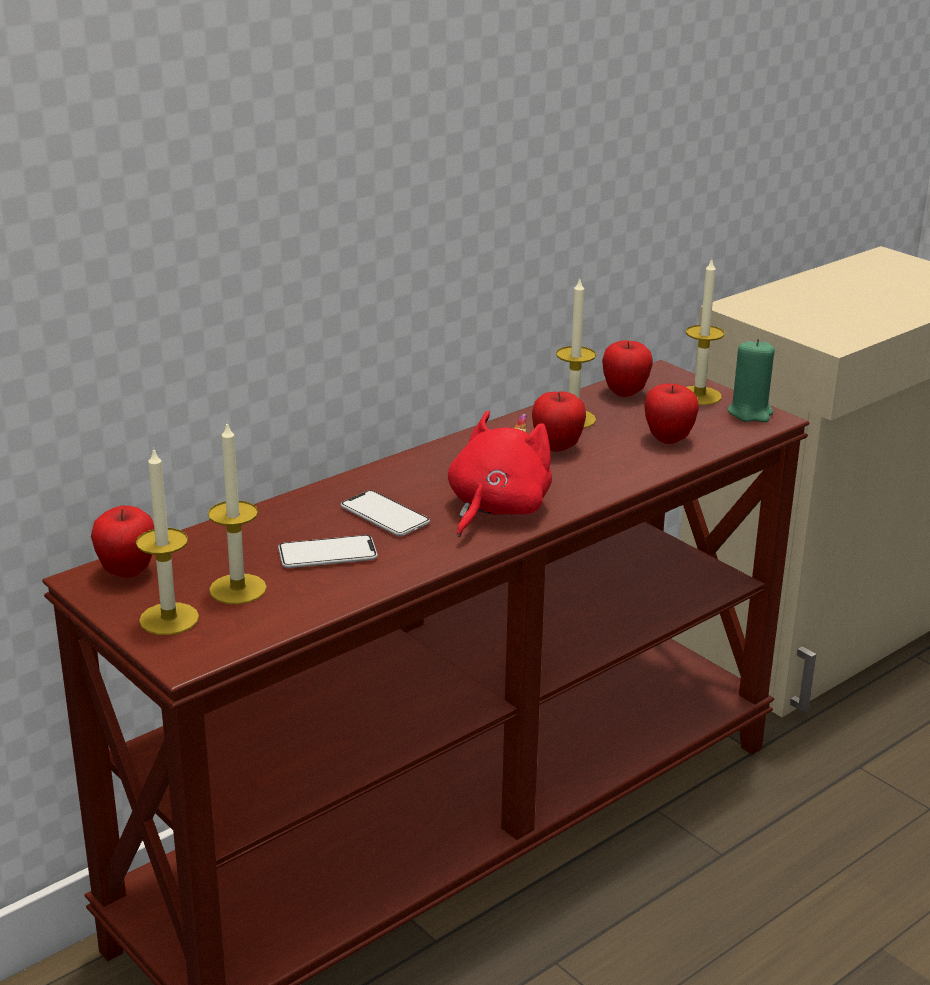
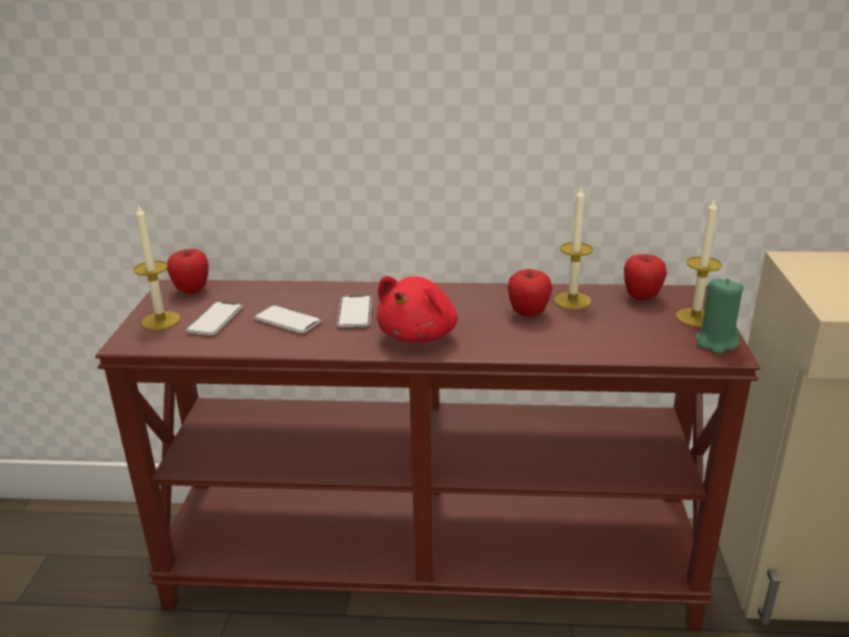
camera: 45 degrees right, 0 degrees up
(238, 589) = (215, 320): candle -> phone
(495, 509) = (420, 334): red plush toy -> red plush toy turned 135 degrees clockwise
(668, 439) = (616, 337): apple -> none

